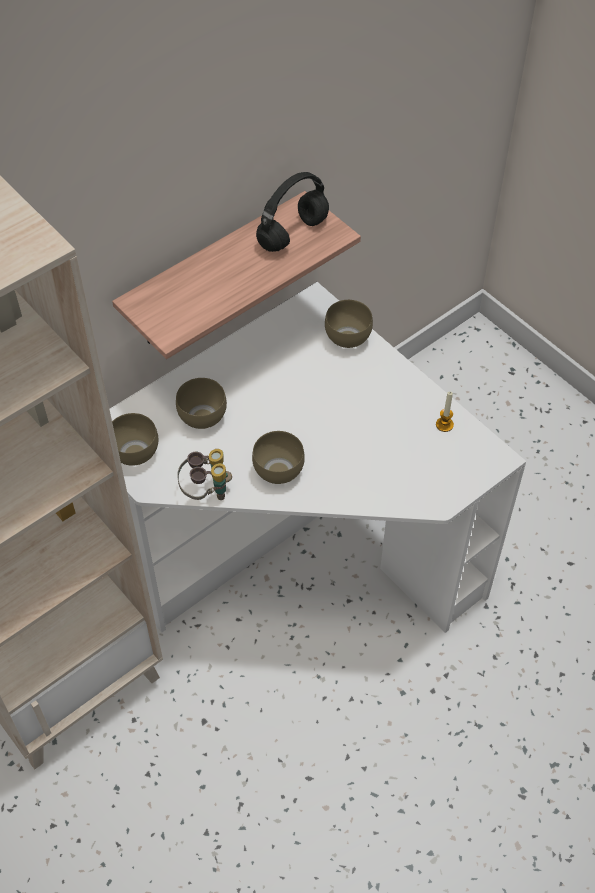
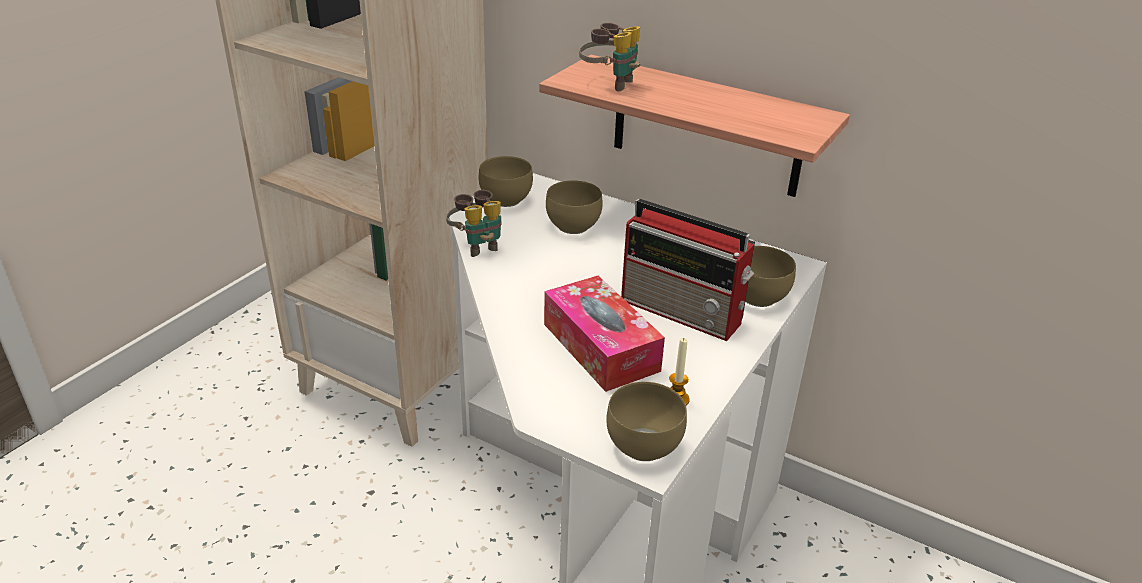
camera: 70 degrees right, 20 degrees down
(189, 307) = (609, 83): none -> binoculars
(277, 472) = (525, 283): brown bowl -> brown bowl (641, 445)
(292, 235) = (769, 116): black headphones -> none
(350, 386) = (684, 312): none -> radio
(376, 448) = (600, 347): none -> tissue box

